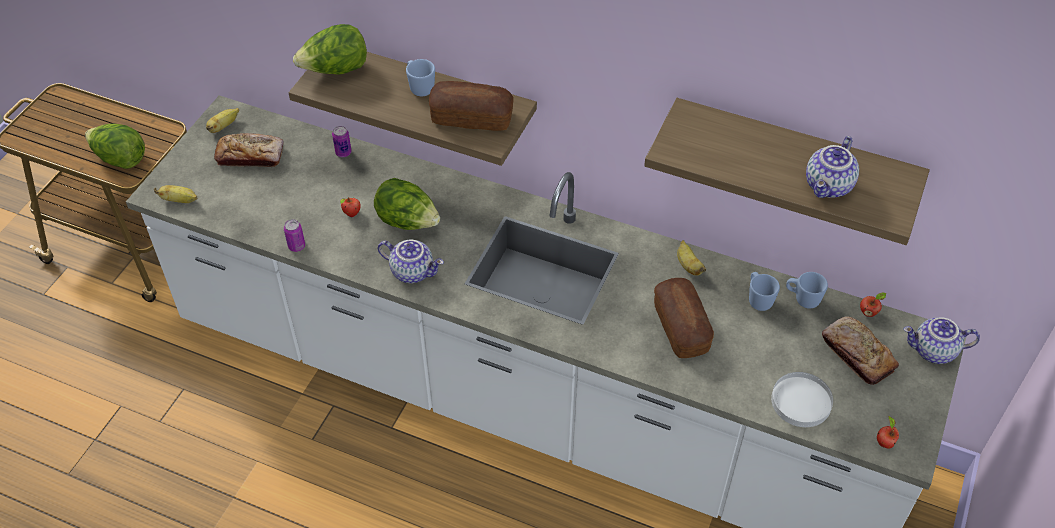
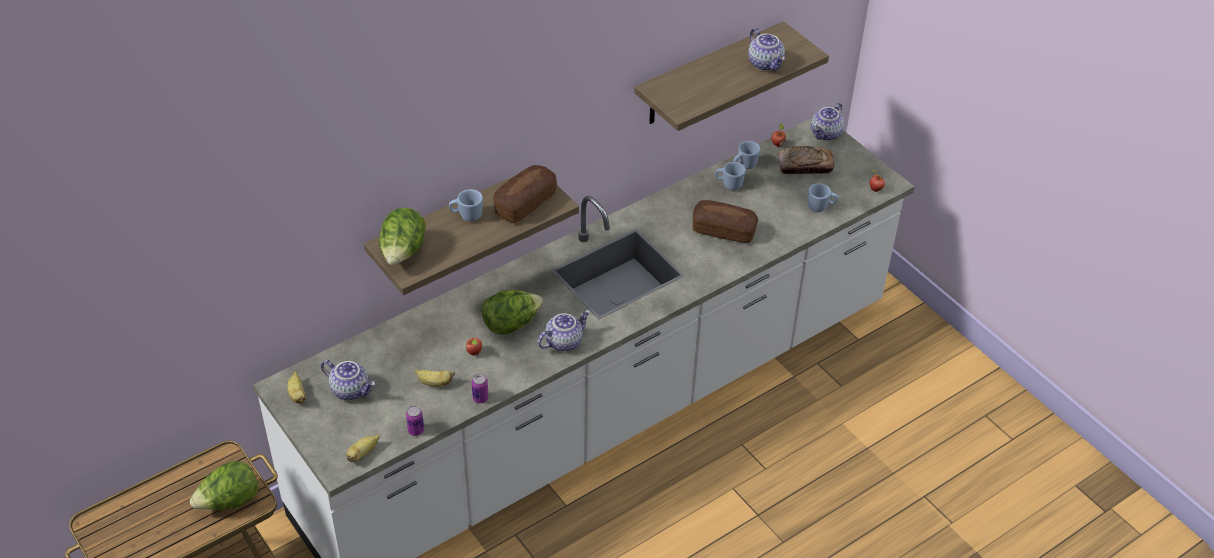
camera: 60 degrees left, 5 degrees down
(250, 156) = (351, 390): bread -> teapot
(343, 152) = (401, 331): can -> can (416, 430)
(688, 265) = (675, 202): banana -> banana (434, 383)
(801, 401) = (821, 207): white plate -> blue mug

